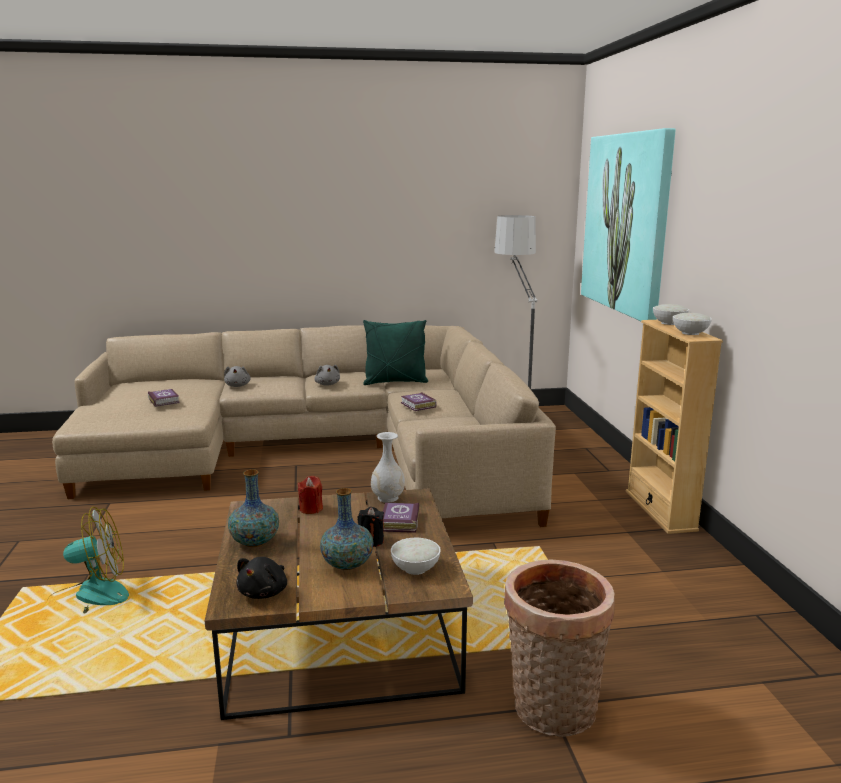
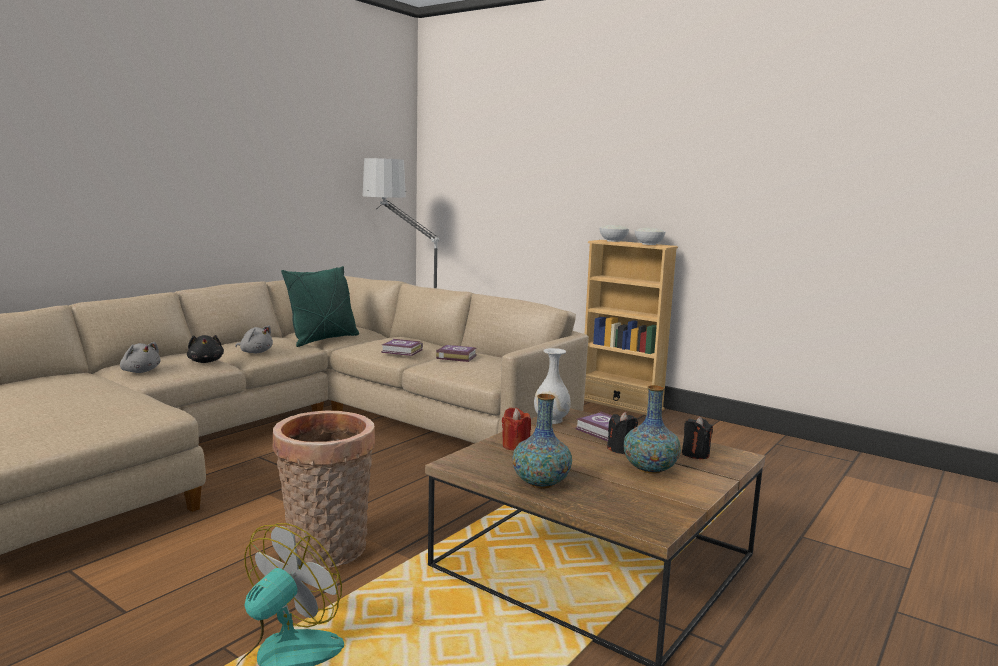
camera: 45 degrees left, 5 degrees down
(164, 400) = (79, 401): book -> book (455, 357)
(264, 592) = (652, 510): black plush toy -> black plush toy (206, 361)
(415, 569) = (695, 454): white bowl -> black candle
(551, 712) = (808, 538): basket -> basket (327, 553)
(627, 223) = (512, 164): picture -> none

